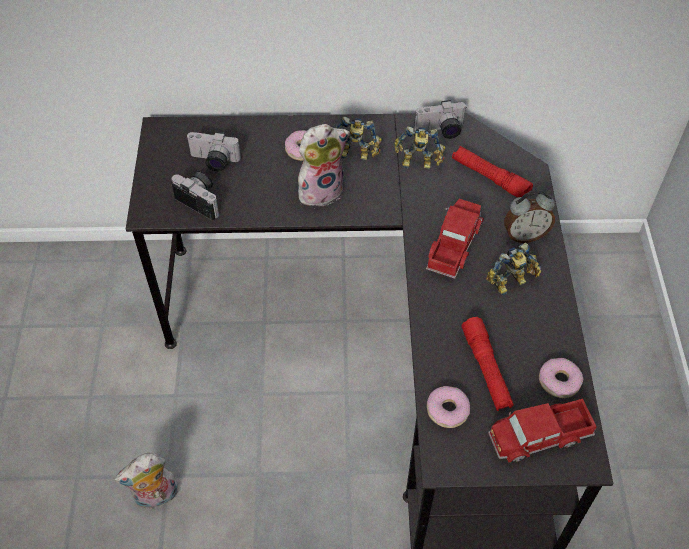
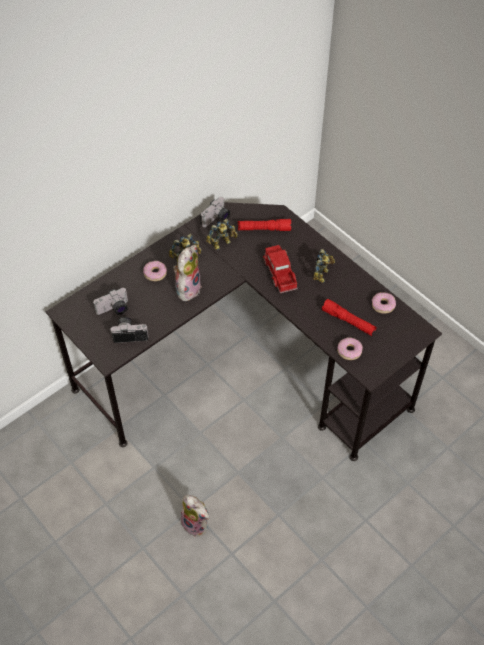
camera: 40 degrees left, 0 degrees up
(156, 497) = (196, 524): plush toy -> plush toy turned 75 degrees counterclockwise
(524, 235) = (306, 247): alarm clock -> none
(539, 436) = (396, 335): toy truck -> none

